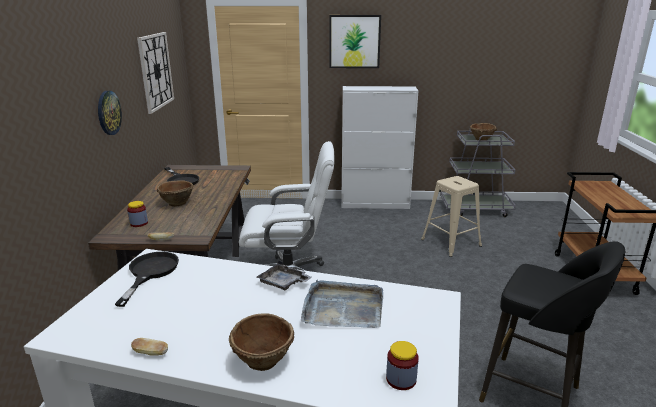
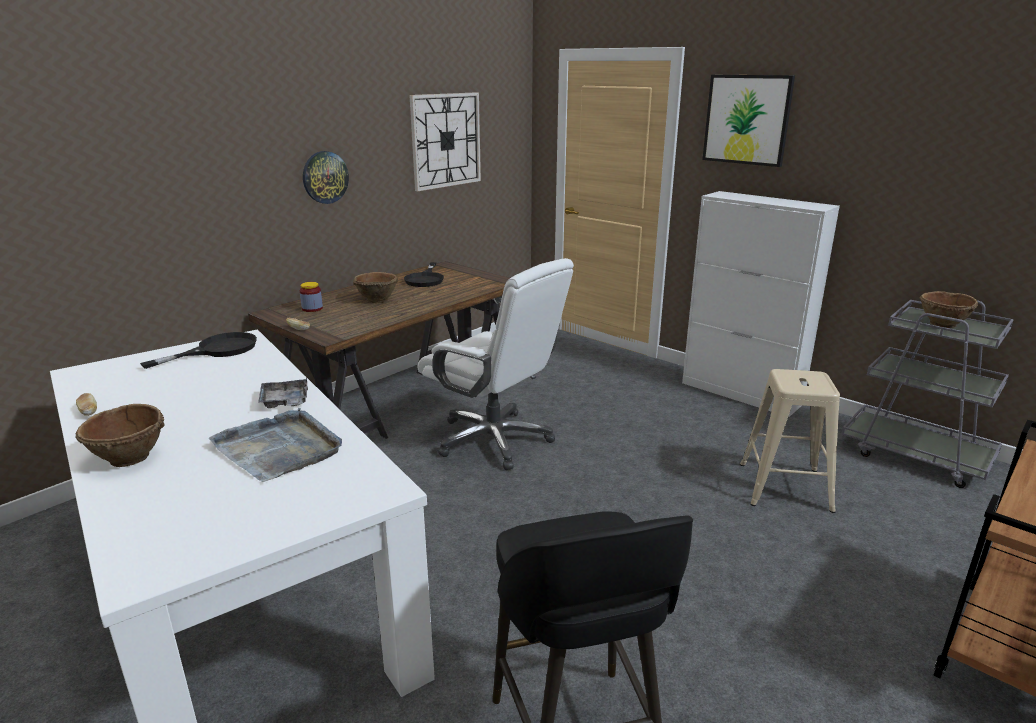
camera: 40 degrees right, 0 degrees up
(401, 379) = (175, 538): jar -> none

